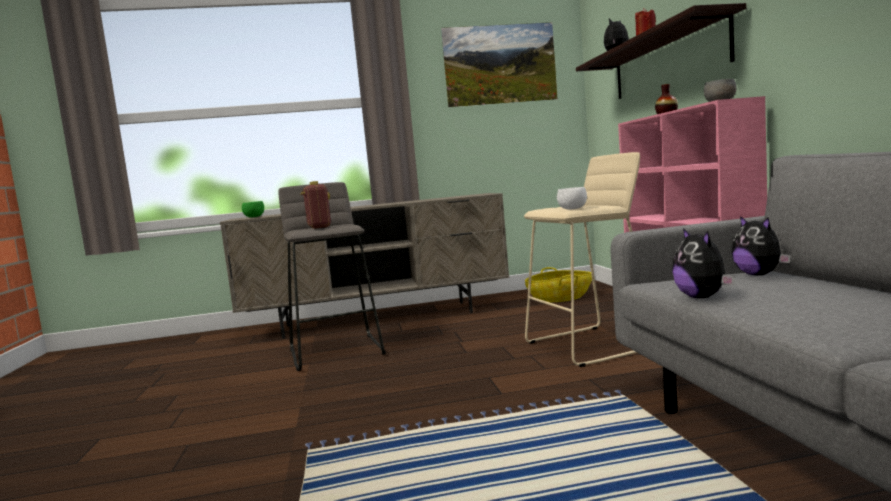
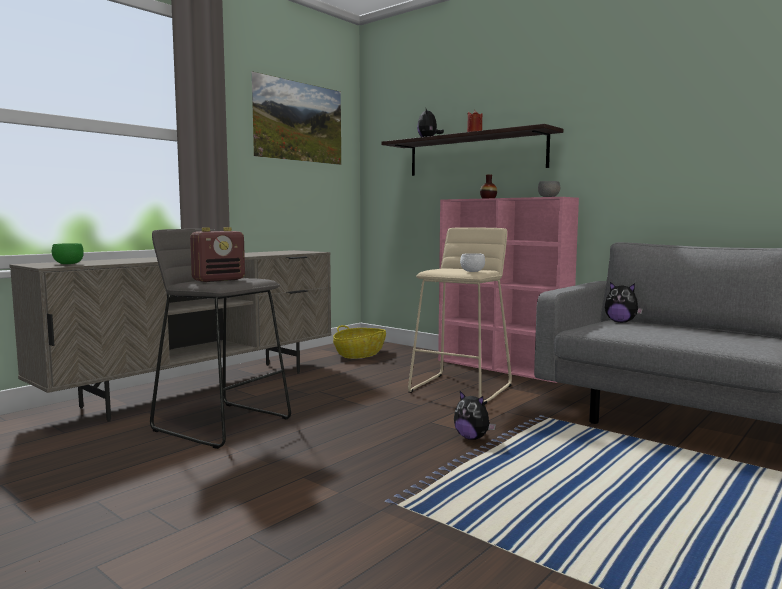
camera: 40 degrees left, 0 degrees up
(319, 227) = (219, 280): radio -> radio turned 105 degrees clockwise
(702, 297) = (641, 336): plush toy -> plush toy (472, 438)

